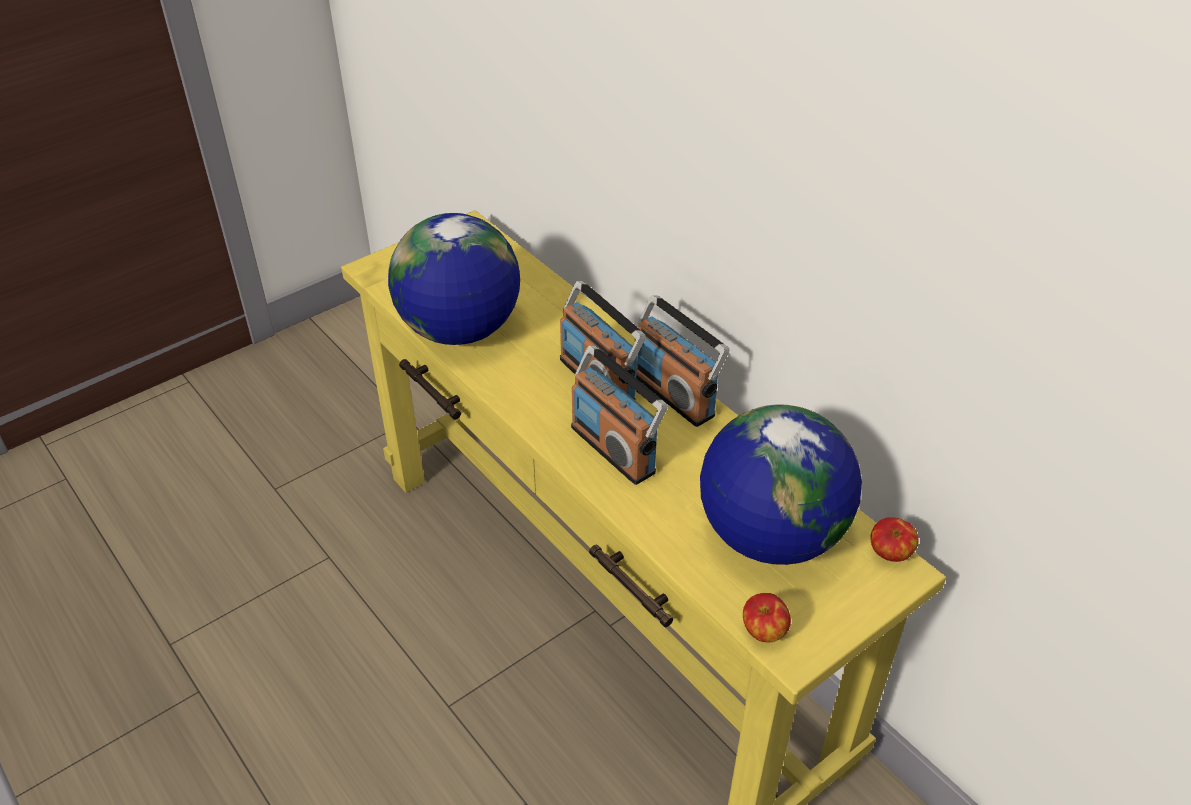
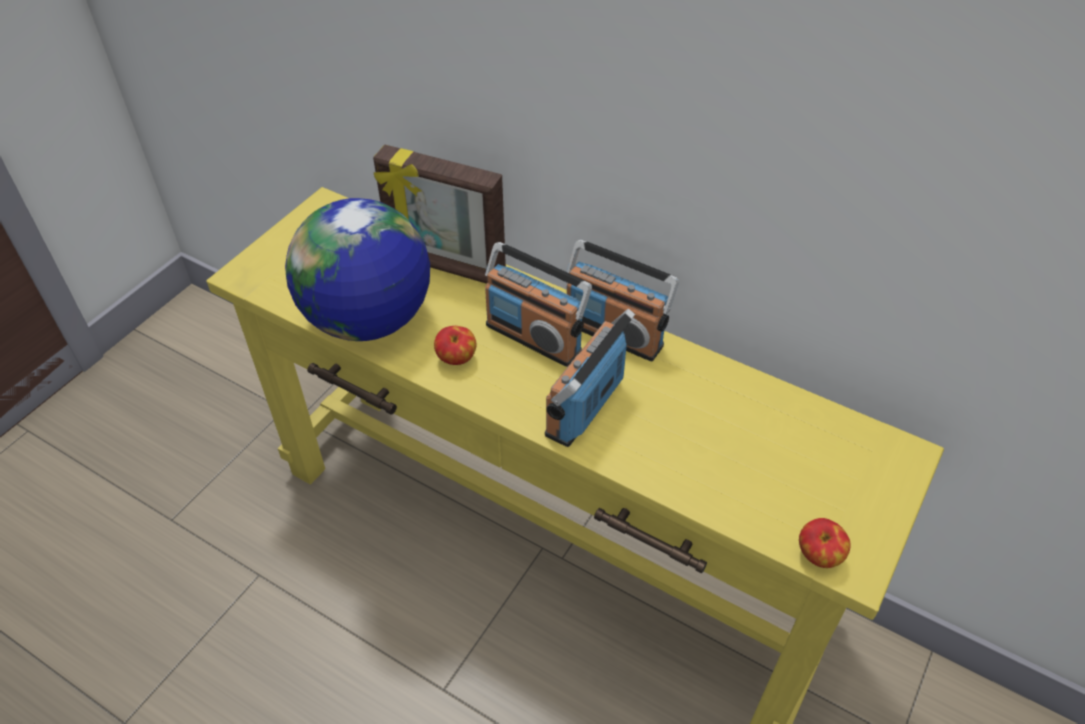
camera: 20 degrees left, 5 degrees up
(549, 302) = (446, 267): none -> picture frame
(614, 449) = (585, 406): radio -> radio turned 90 degrees clockwise
(770, 535) = (774, 454): globe -> none
(890, 554) = (886, 440): apple -> apple (456, 359)

